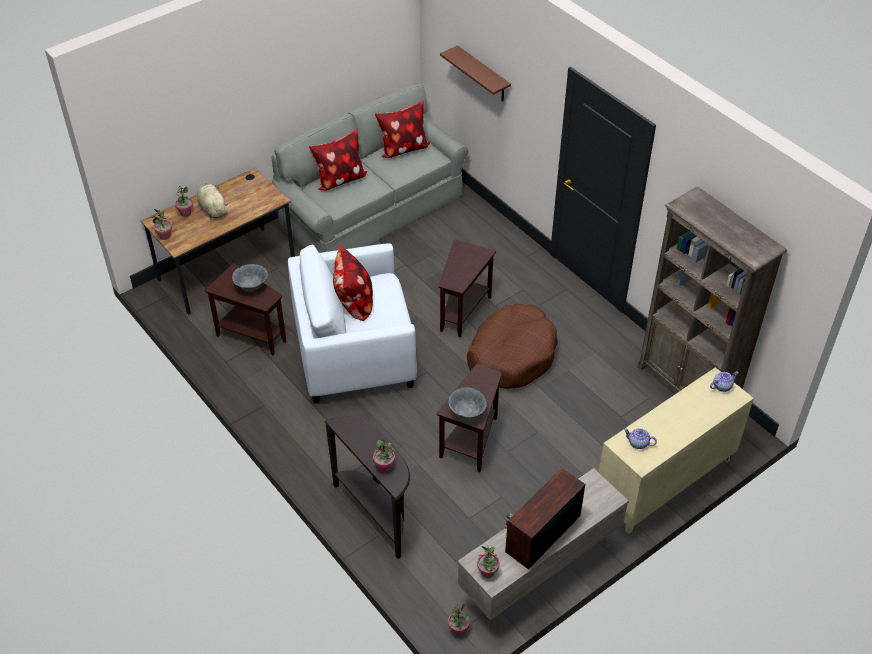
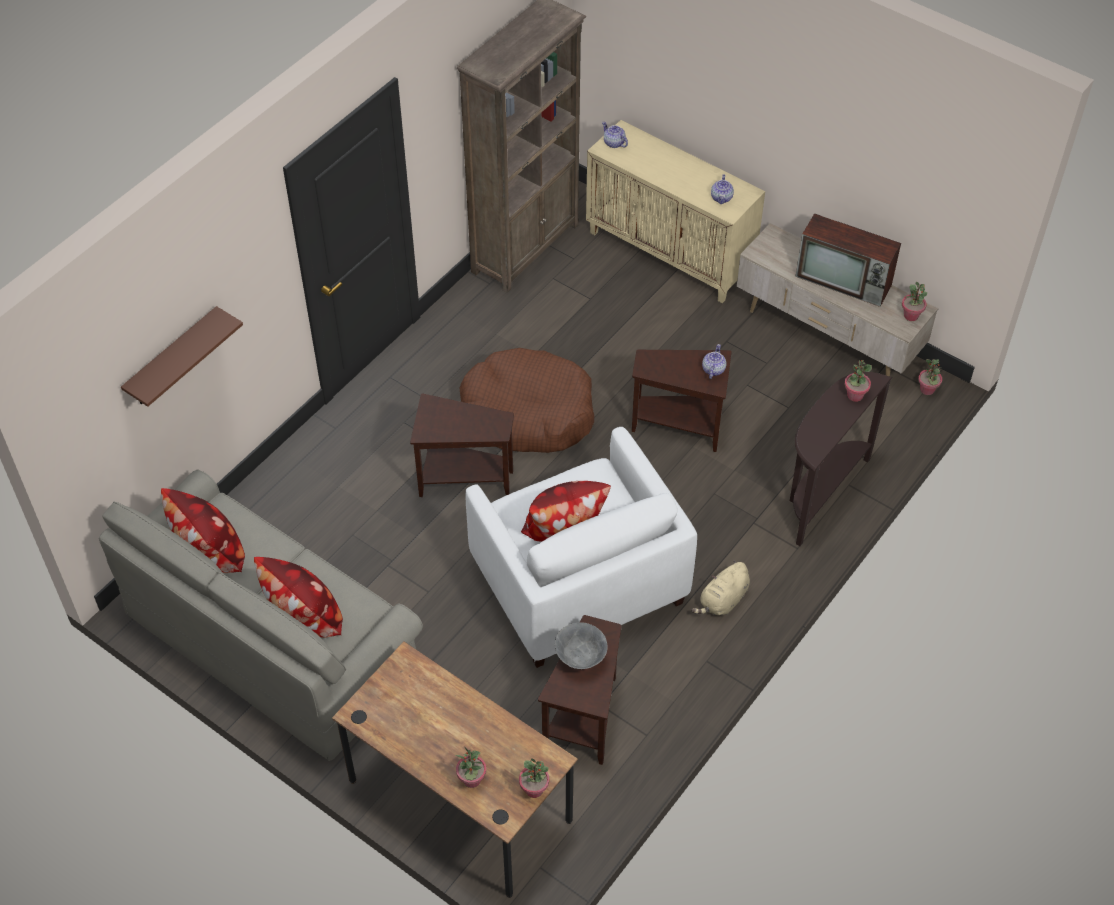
camera: 105 degrees left, 5 degrees up
(213, 209) = (452, 743): beige plush toy -> beige plush toy (722, 601)
(466, 413) = (713, 369): grey bowl -> teapot

